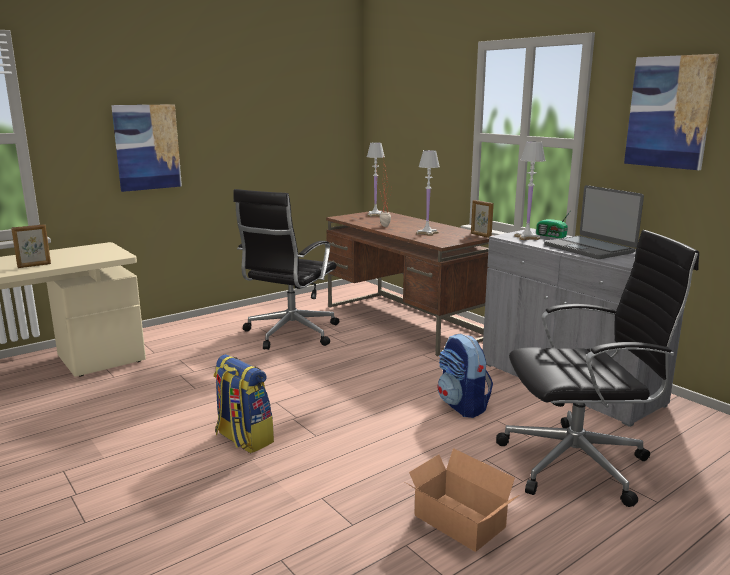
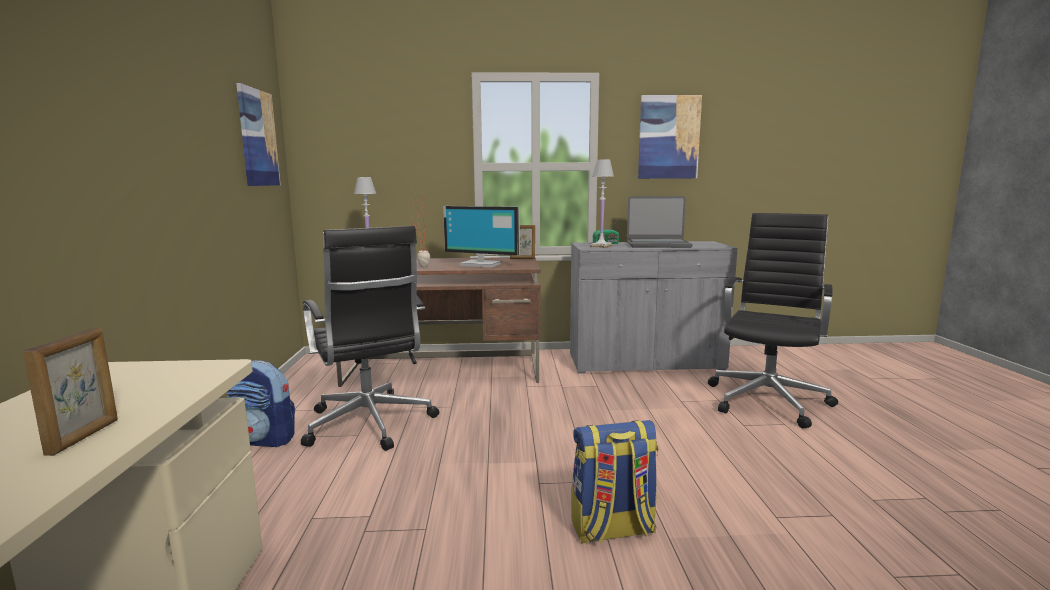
camera: 55 degrees left, 5 degrees down
(147, 147) = (91, 175): picture -> picture (258, 138)
(427, 233) = (482, 264): white table lamp -> monitor
(459, 524) = (843, 467): cardboard box -> none
(462, 406) = (645, 404): backpack -> backpack (265, 439)

